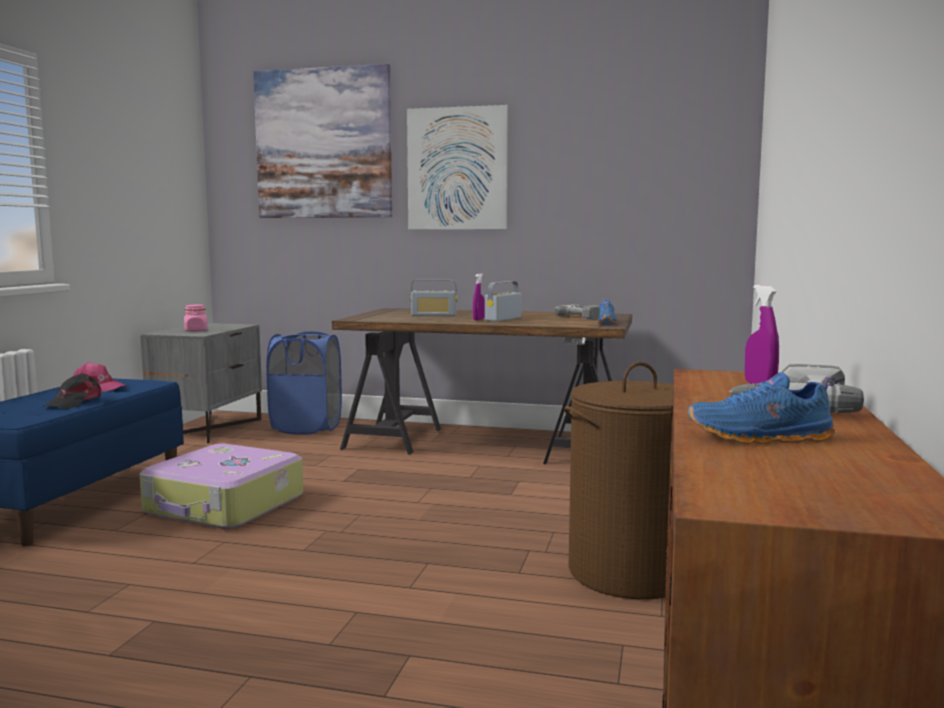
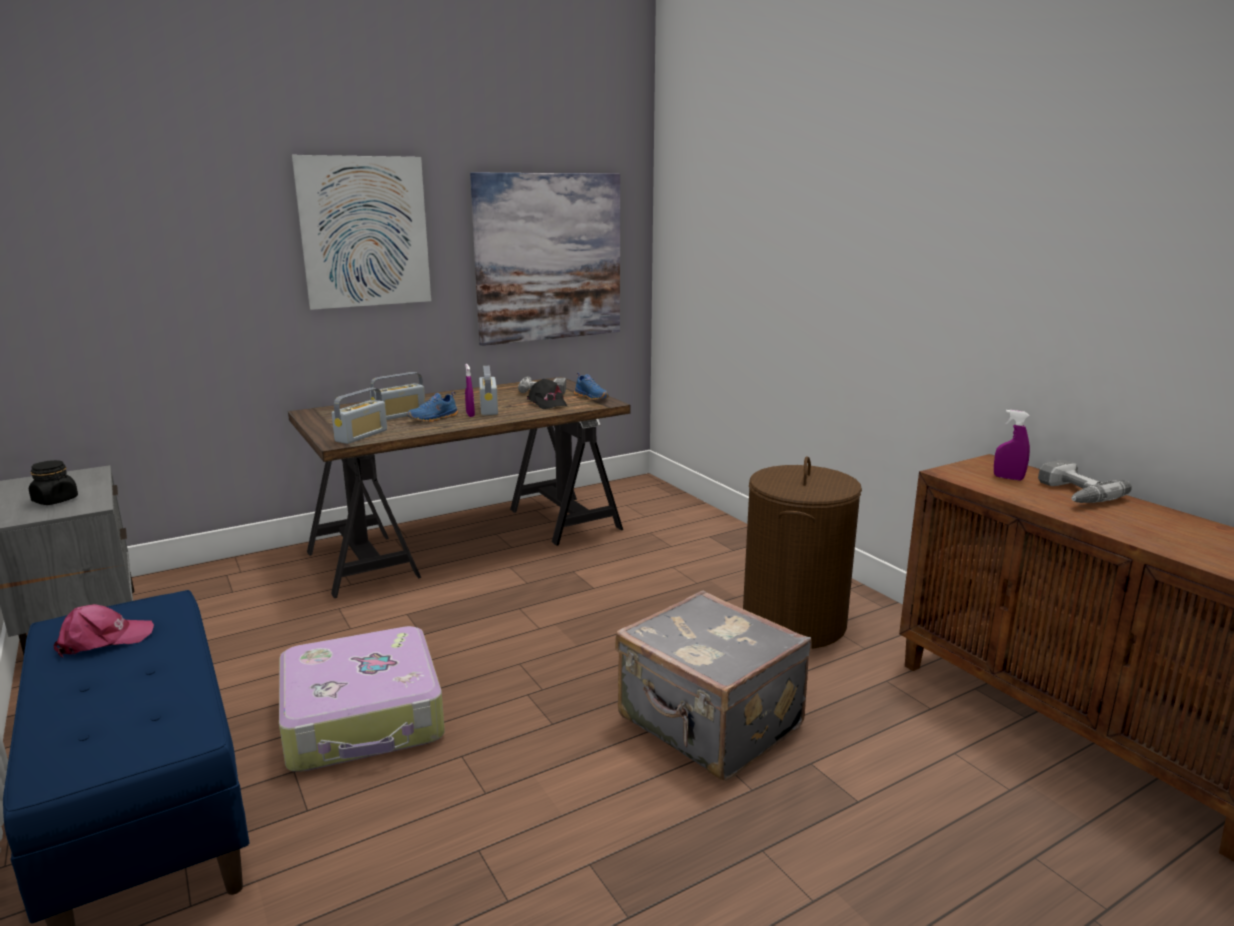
camera: 45 degrees left, 10 degrees up
(74, 402) = (160, 675): black cap -> black cap (547, 403)
(196, 330) = (55, 500): pink jar -> black jar
(306, 428) = (227, 583): blue laundry basket -> none
(323, 144) = (164, 198): picture -> picture (549, 258)
(376, 318) = (361, 436): none -> radio
(395, 596) = (708, 724): none -> grey suitcase
(760, 438) = (1160, 533): blue shoe -> blue shoe (434, 418)

